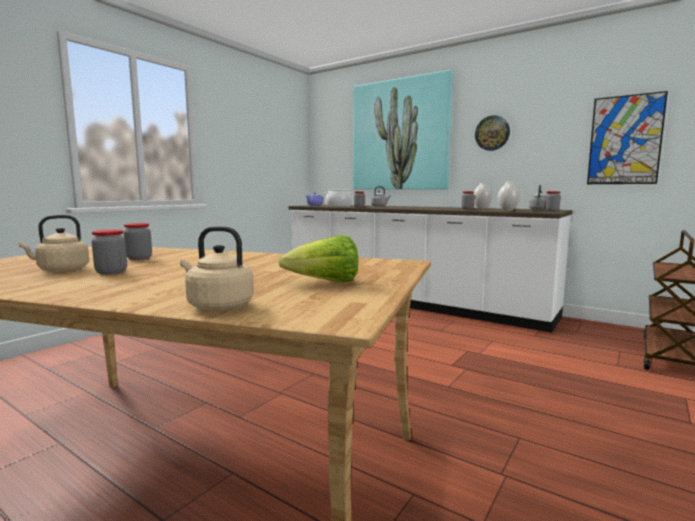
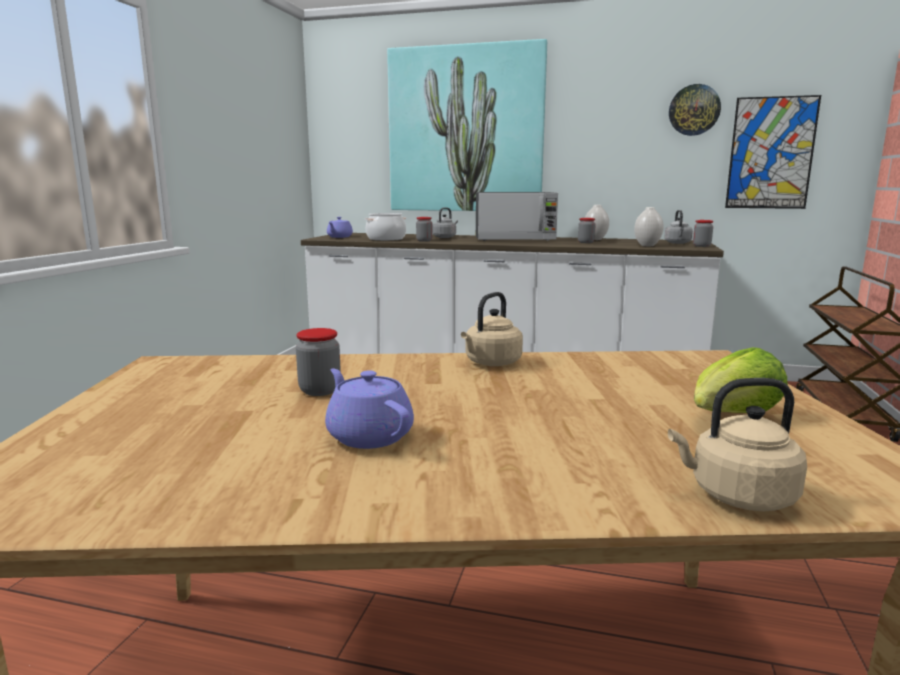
camera: 20 degrees left, 5 degrees up
(60, 270) = (261, 442): beige kettle -> beige kettle (491, 363)
(111, 272) = (369, 436): jar -> purple teapot
(422, 207) = (515, 239): none -> microwave
(492, 133) = (604, 135): wall clock -> wall clock (694, 110)

